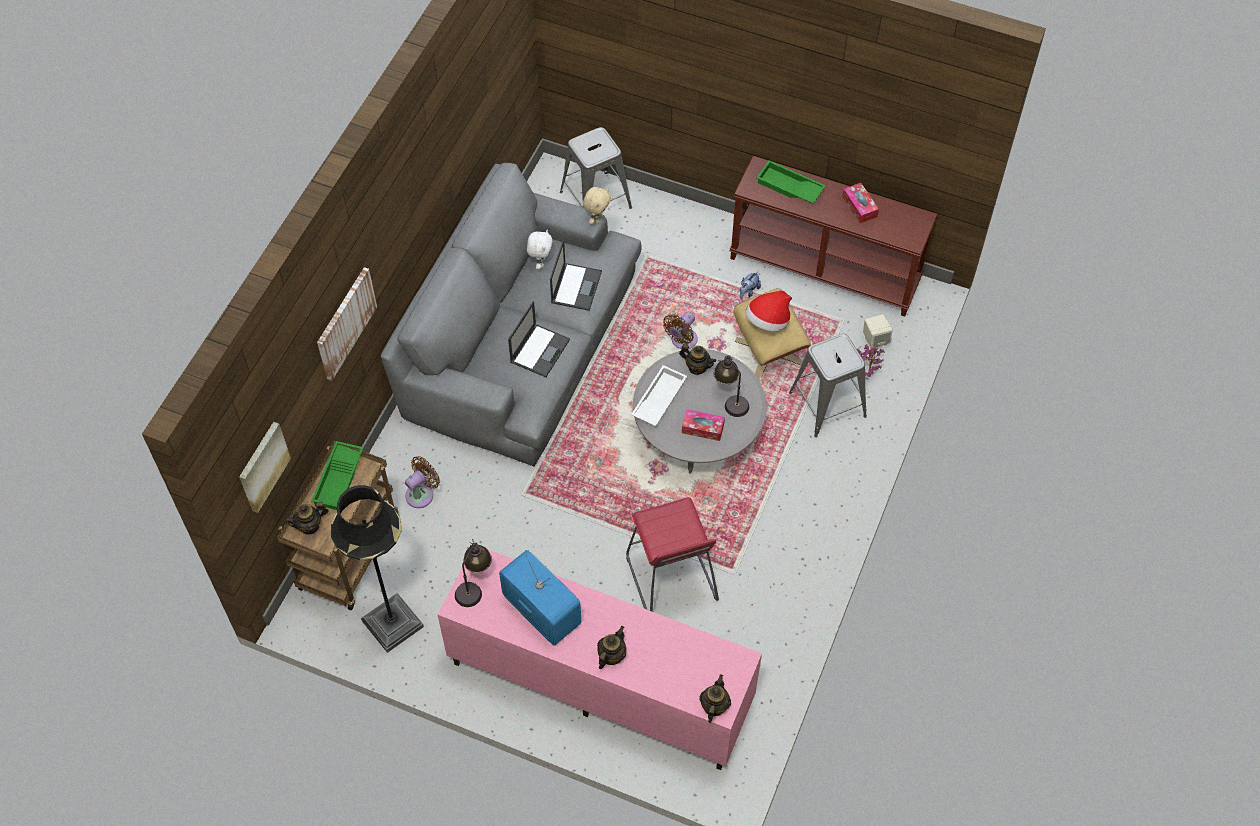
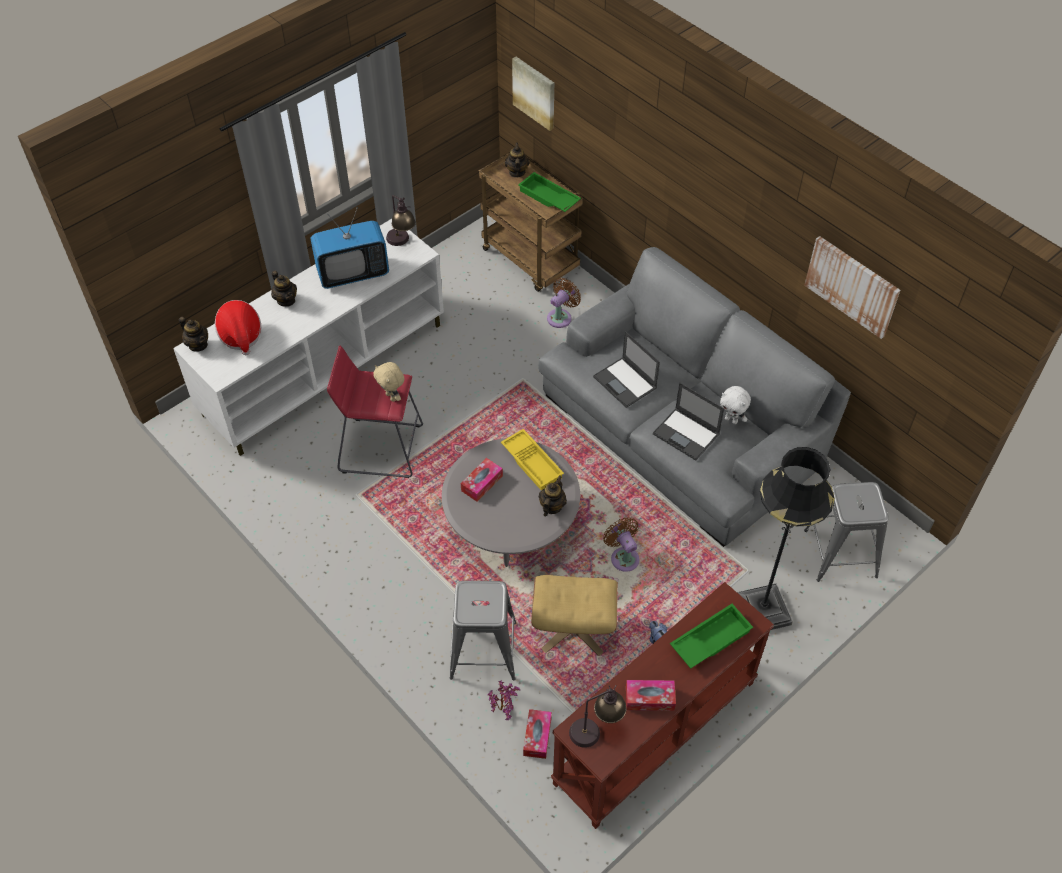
camera: 115 degrees right, 5 degrees down
(345, 323) = (640, 157): picture -> picture (852, 286)
(393, 624) = (456, 268): black floor lamp -> black floor lamp (762, 611)
(422, 494) = (561, 317): brown fan -> brown fan turned 120 degrees counterclockwise
(597, 219) = (756, 468): beige plush toy -> beige plush toy (392, 397)
(599, 683) = (325, 369): pink tv stand -> white tv stand
(658, 399) = (533, 462): white tray -> yellow tray
(697, 367) = (551, 506): teapot -> teapot turned 150 degrees clockwise
(730, 400) = (500, 518): table lamp -> table lamp (596, 730)
(768, 321) = (575, 591): hat -> hat (240, 335)
(875, 340) = (537, 736): beige speaker -> tissue box

